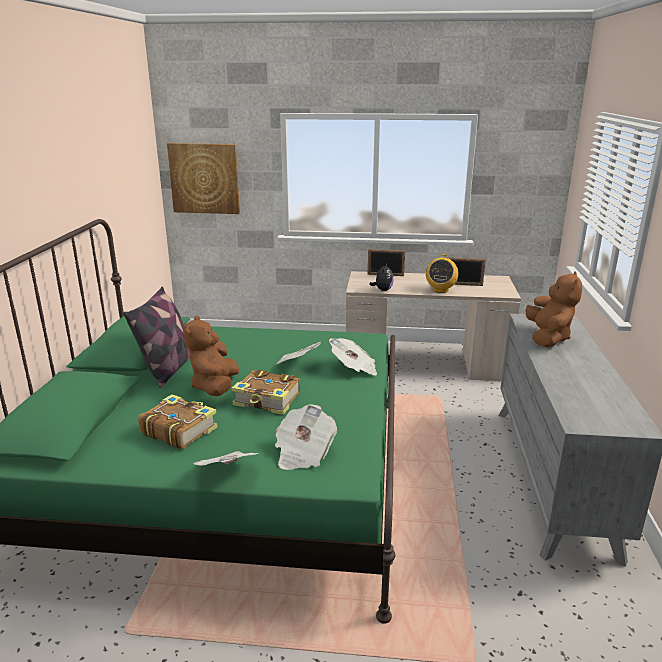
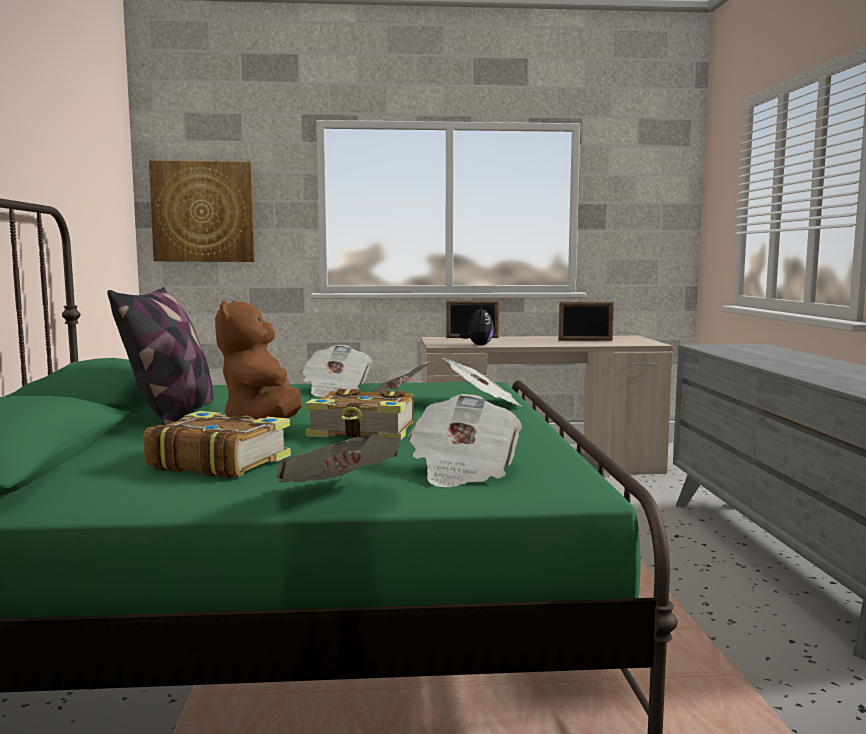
camera: 10 degrees left, 15 degrees down
(271, 341) = (335, 390): none -> newspaper
(440, 290) = (559, 343): radio -> none
(548, 338) = (753, 354): brown plush toy -> none

